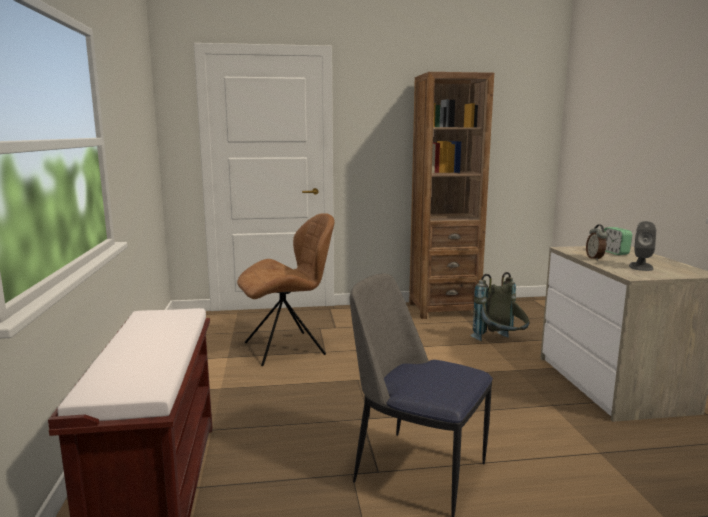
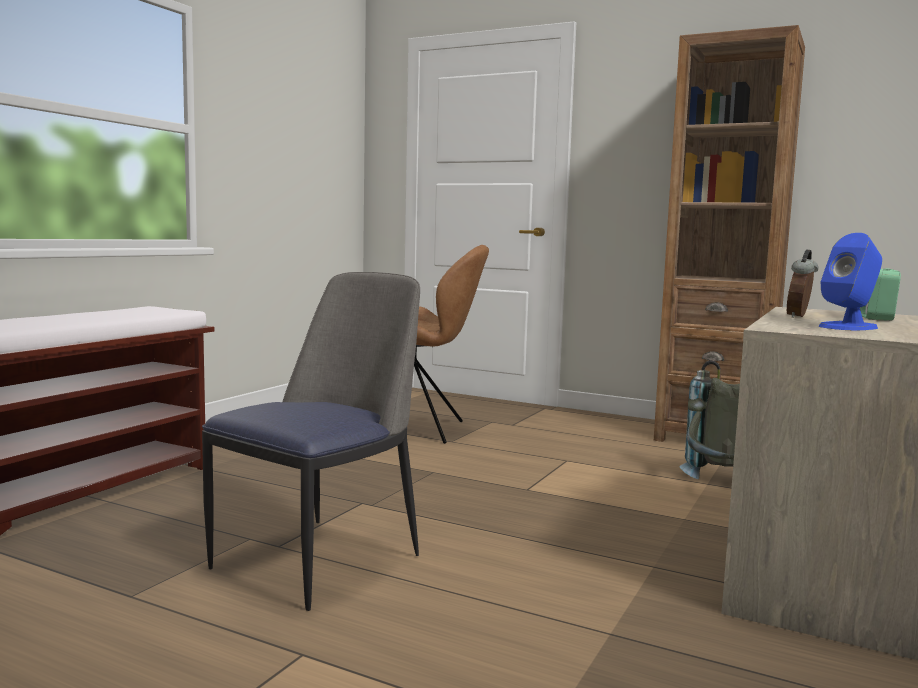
camera: 35 degrees right, 5 degrees down
(416, 470) = (321, 559): chair -> chair turned 60 degrees clockwise
(641, 267) = (848, 327): grey speaker -> blue speaker

